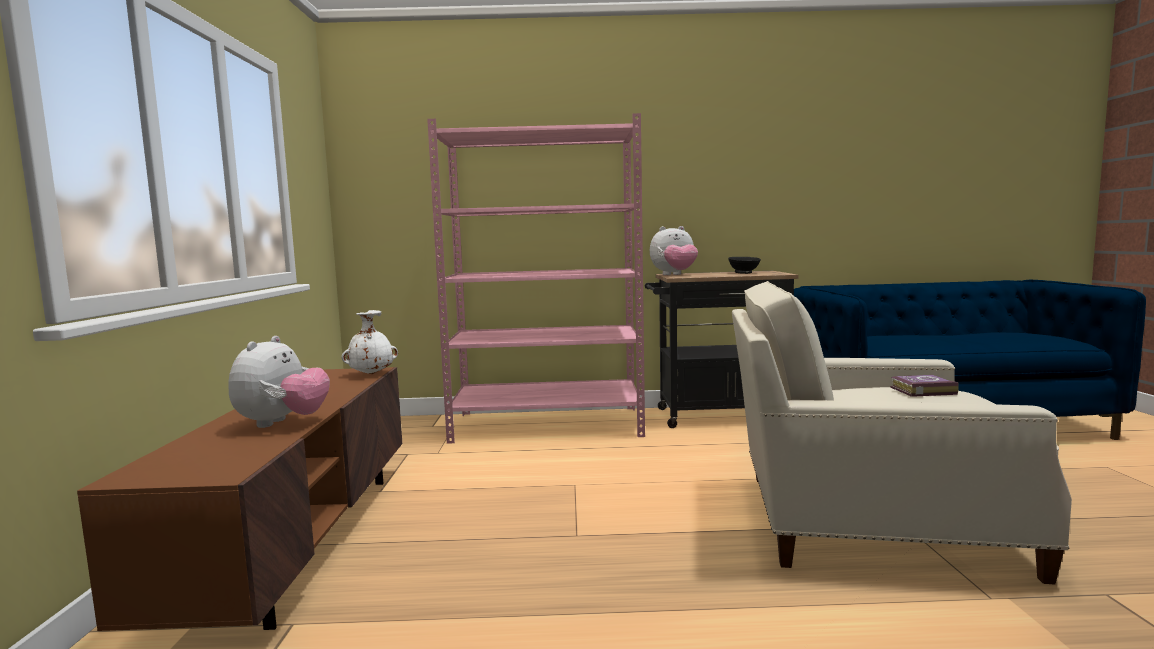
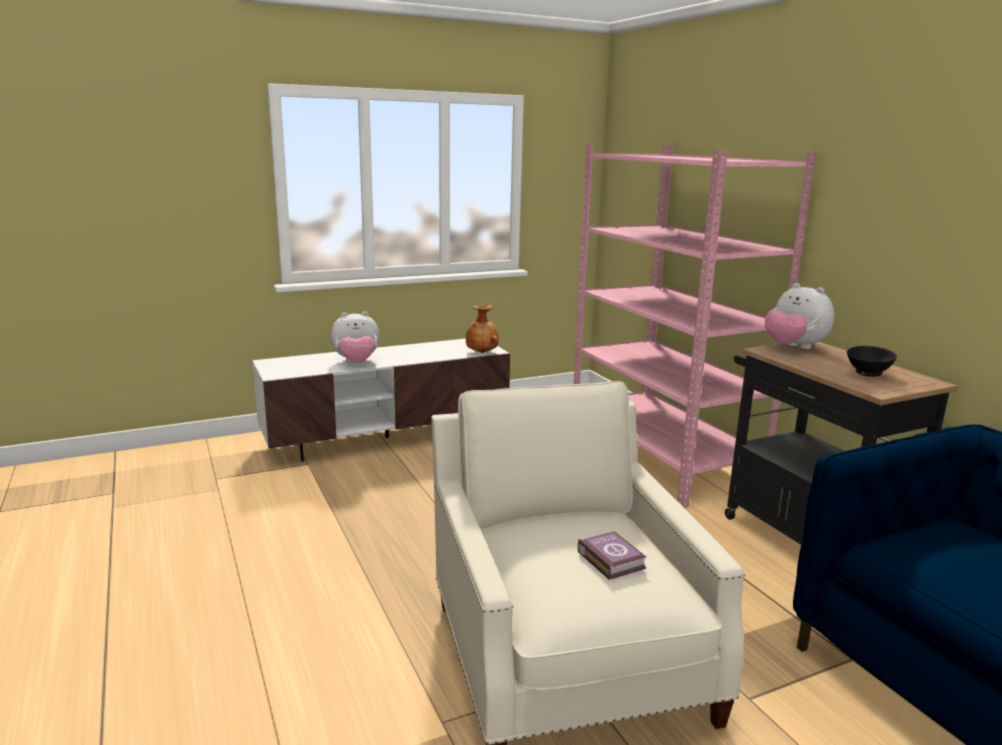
camera: 65 degrees right, 10 degrees up
(298, 541) = (387, 437): brown tv stand -> white tv stand
(371, 374) = (482, 352): white vase -> brown vase

